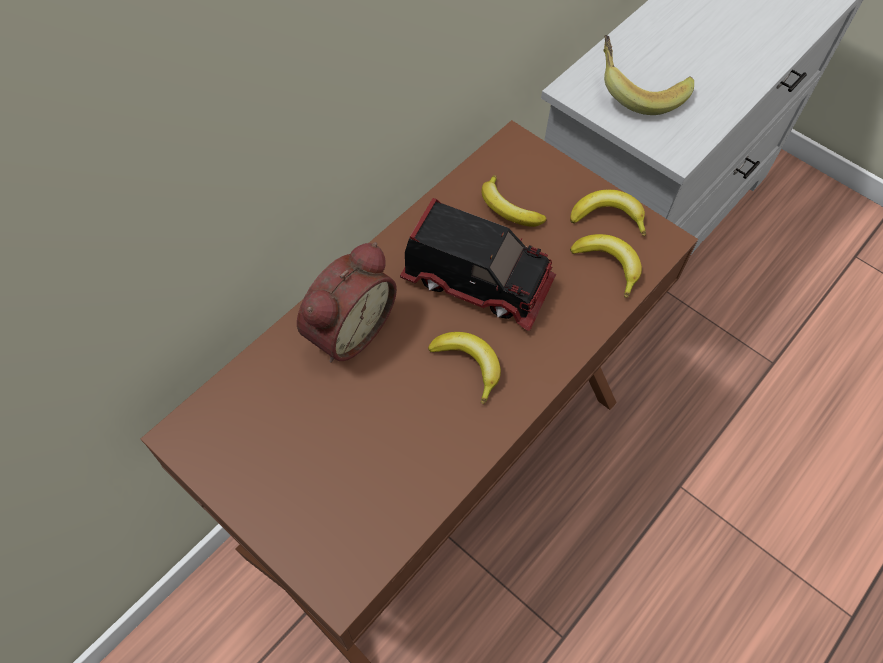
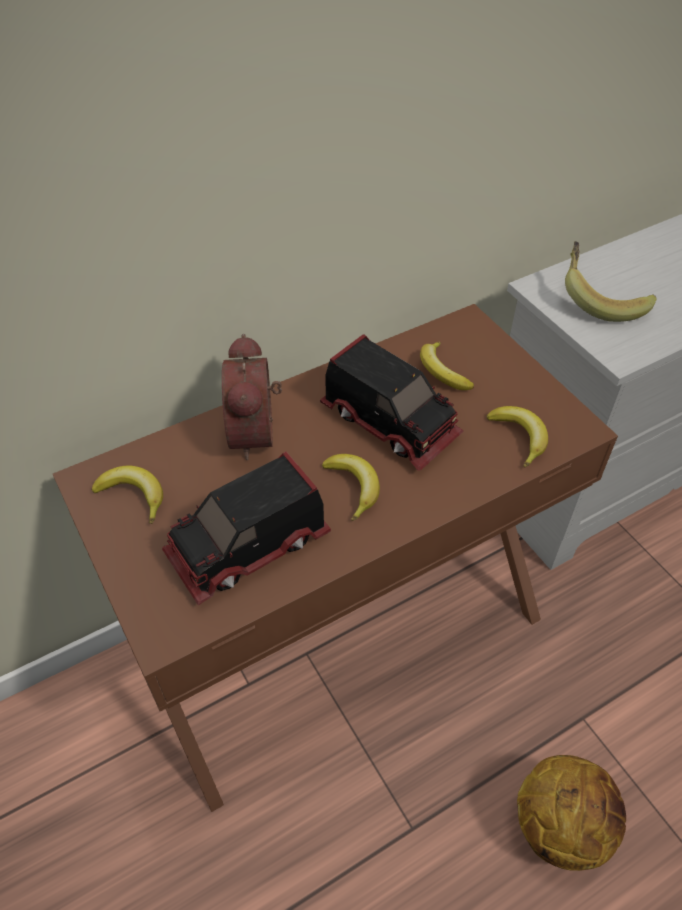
camera: 20 degrees right, 10 degrees down
(346, 329) = (258, 433): alarm clock -> alarm clock turned 120 degrees clockwise
(390, 463) = (249, 547): none -> toy truck
(608, 217) = (534, 398): banana -> banana (134, 495)
(689, 590) = (561, 824): none -> basketball

